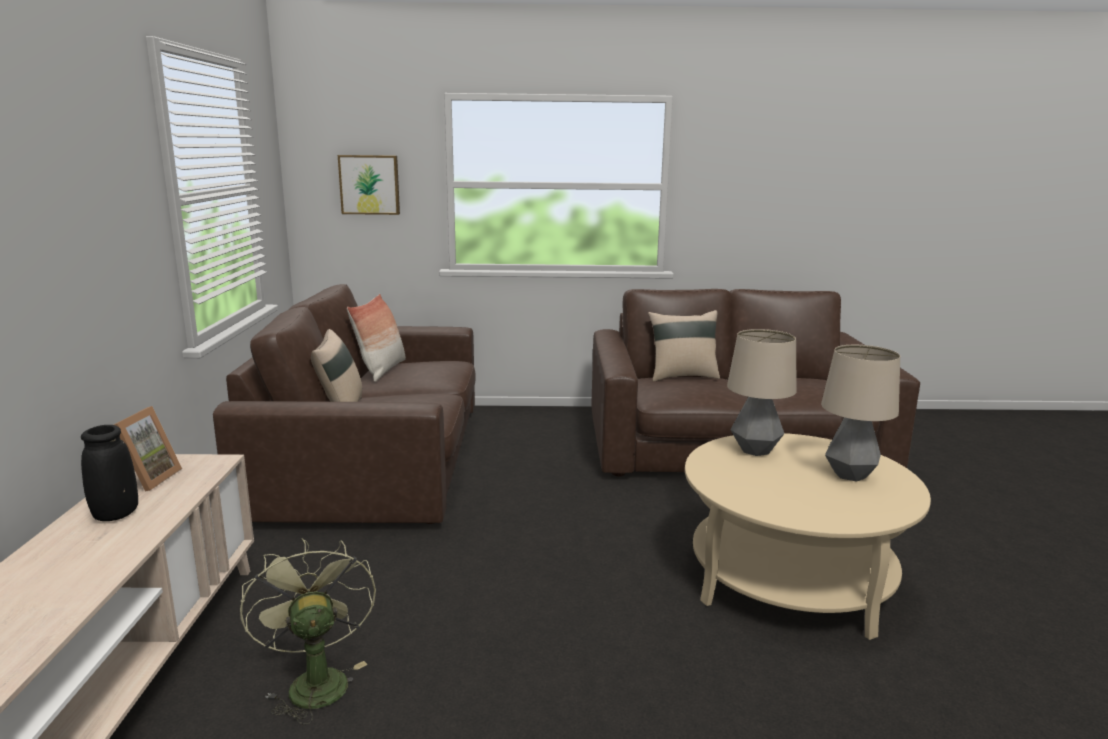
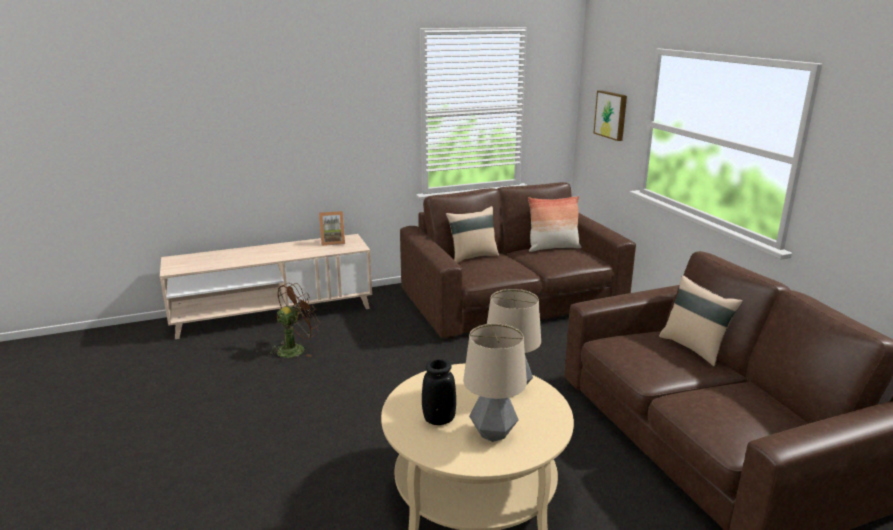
camera: 70 degrees right, 5 degrees up
(116, 514) = (299, 248): black vase -> black vase (439, 420)
(314, 681) = (295, 349): green fan -> brown fan

